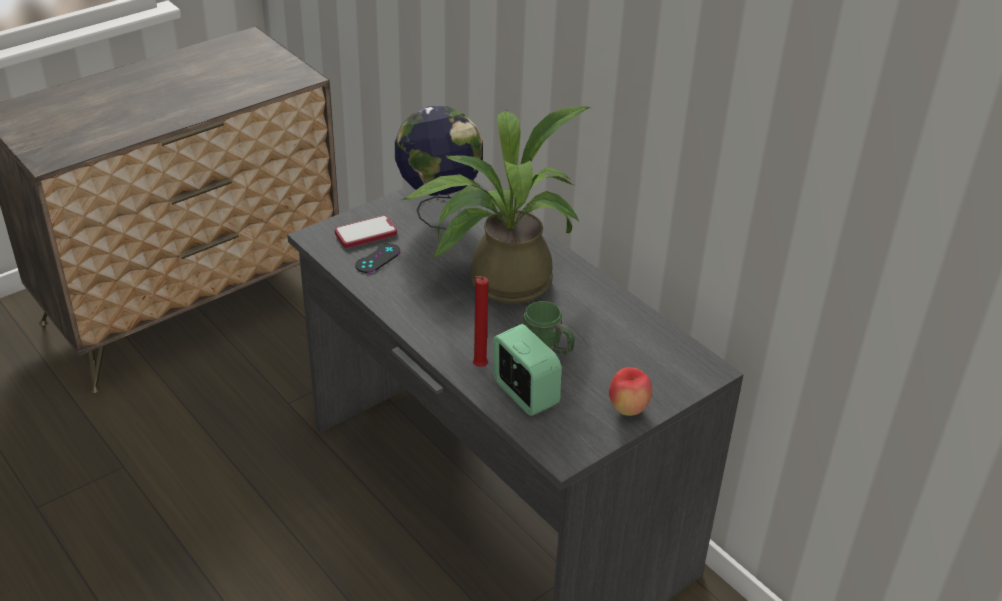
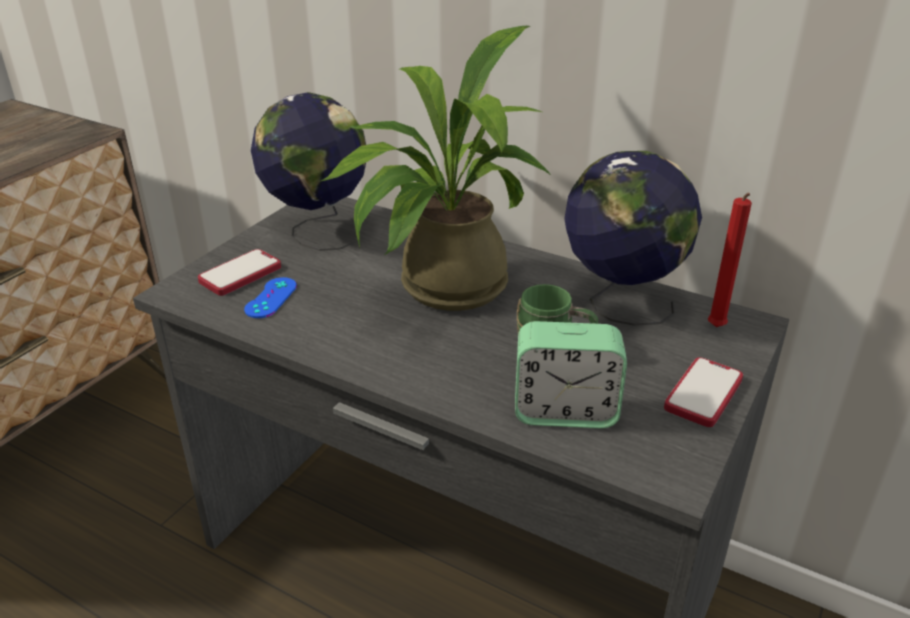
camera: 20 degrees left, 5 degrees down
(378, 258) = (271, 298): black game controller -> blue game controller
(478, 368) = (482, 395): red candle -> red candle (716, 329)
(525, 394) = (565, 411): alarm clock -> alarm clock turned 150 degrees clockwise
(622, 328) = (620, 304): none -> globe
(628, 409) = (703, 394): apple -> phone

